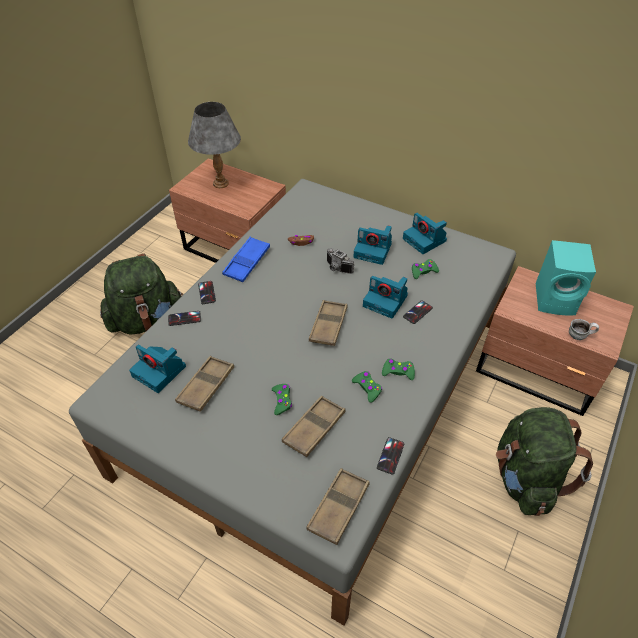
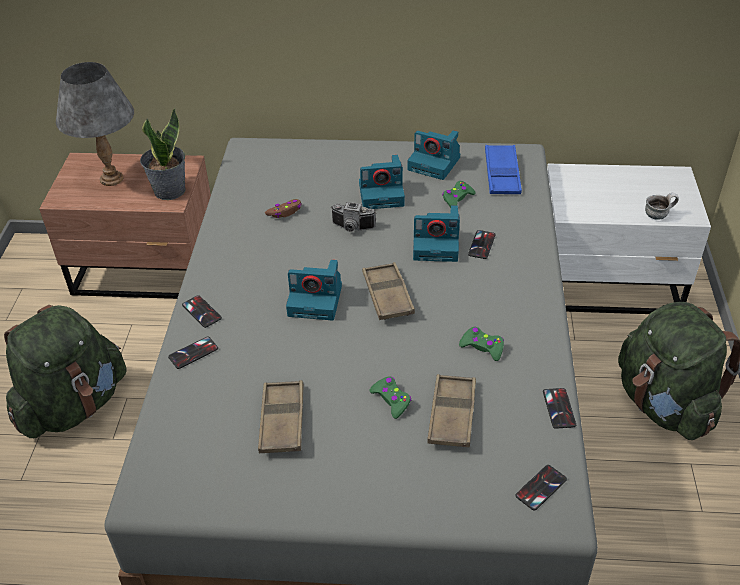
camera: 25 degrees left, 5 degrees down
(160, 371) = (207, 428): camera -> camera (316, 300)
(247, 262) = (230, 258): blue tray -> blue tray (502, 174)
(249, 202) = (169, 190): none -> potted plant
(338, 507) = (541, 487): brown tray -> phone
(398, 372) = (504, 316): green game controller -> none
(538, 371) = (608, 285): brown nightstand -> white nightstand
(556, 300) = (611, 186): turquoise speaker -> none

